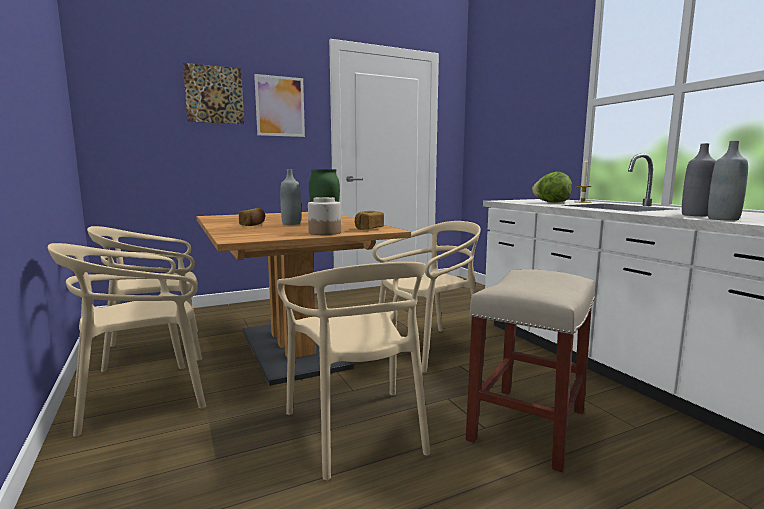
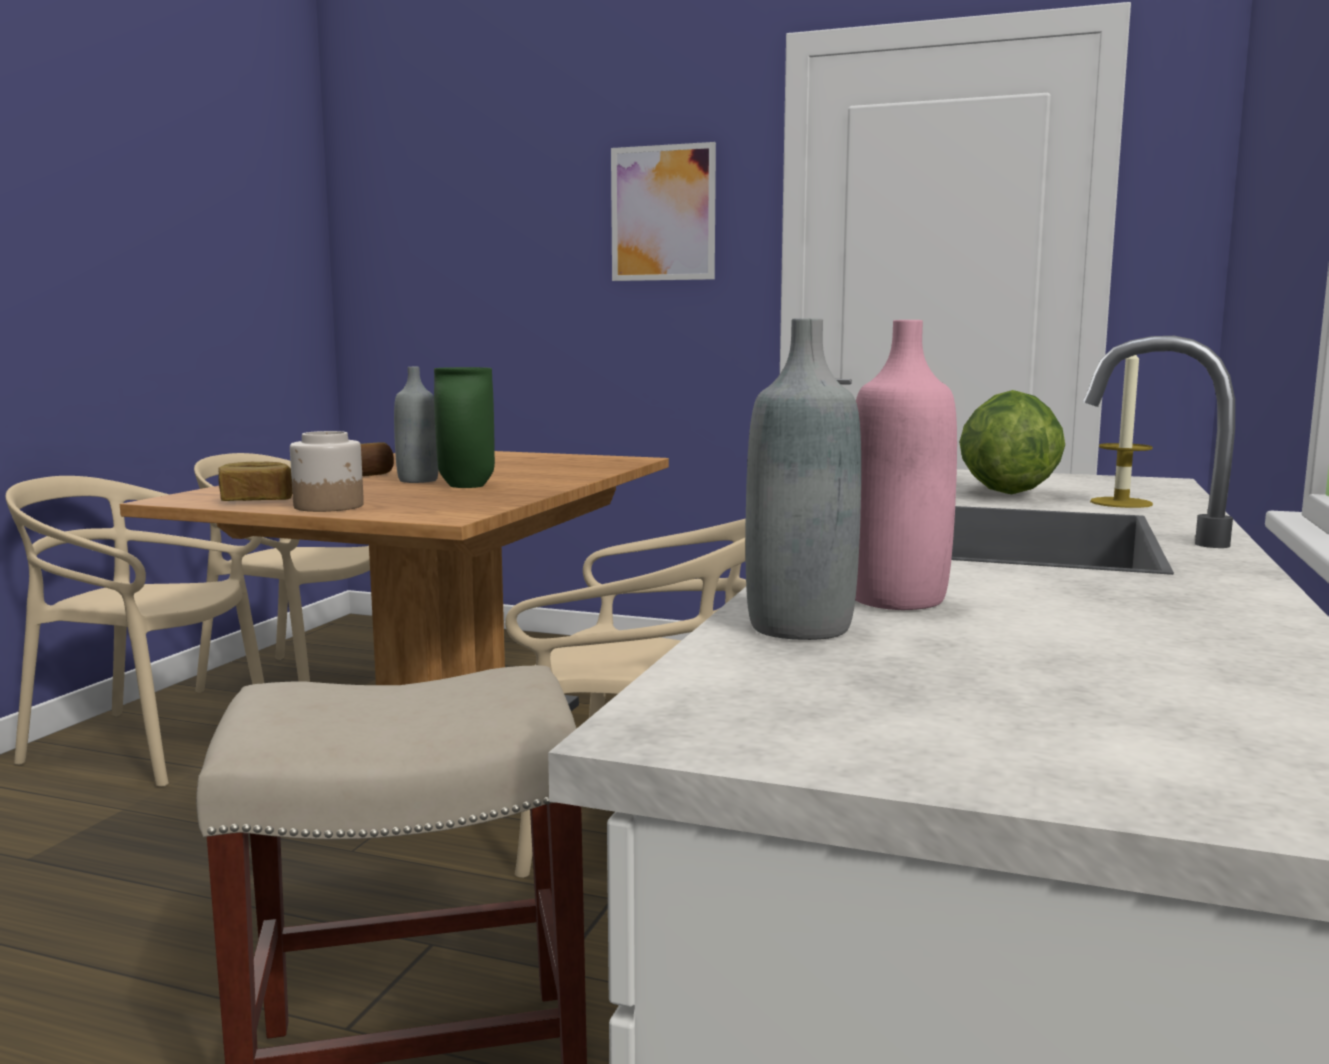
camera: 45 degrees right, 0 degrees up
(214, 94) = (536, 202): picture -> none
(357, 429) = (208, 914): beige chair -> none
(368, 229) = (437, 509): bread -> bread (257, 501)
(695, 215) = (896, 599): grey bottle -> pink bottle

